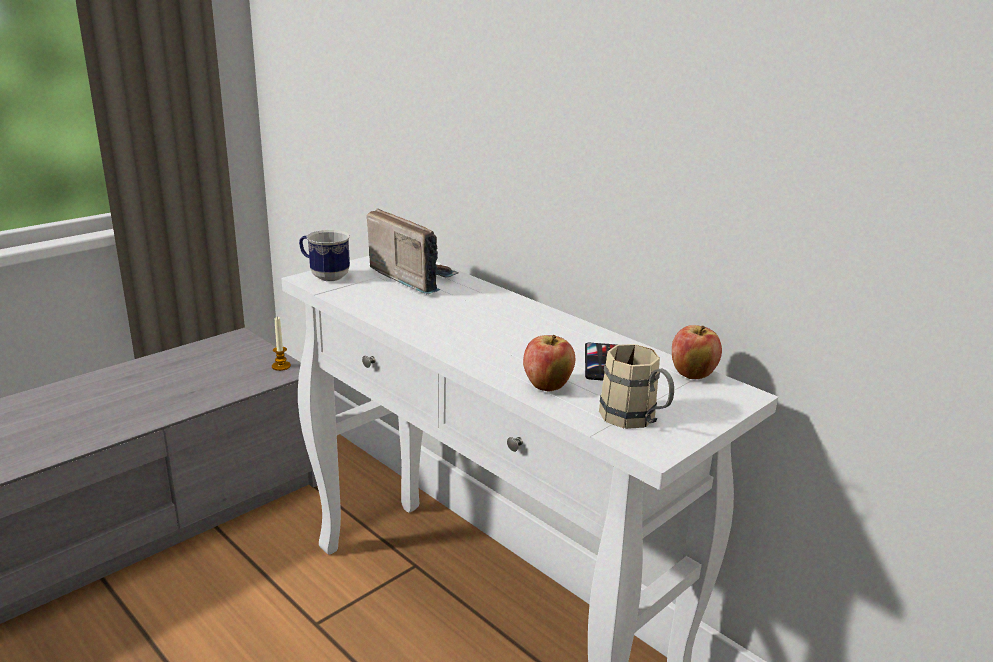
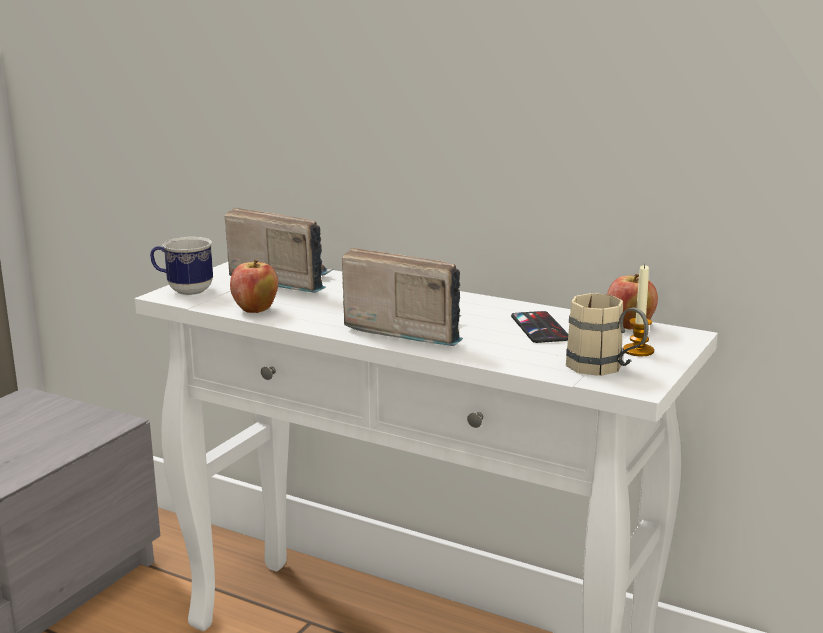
camera: 15 degrees left, 5 degrees down
(281, 366) = (101, 419): candle -> candle (638, 351)
(479, 345) = (406, 330): none -> radio
(547, 386) = (501, 354): apple -> apple (255, 310)

